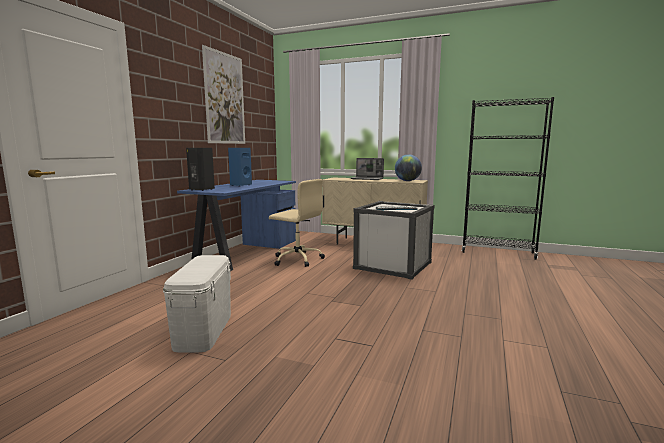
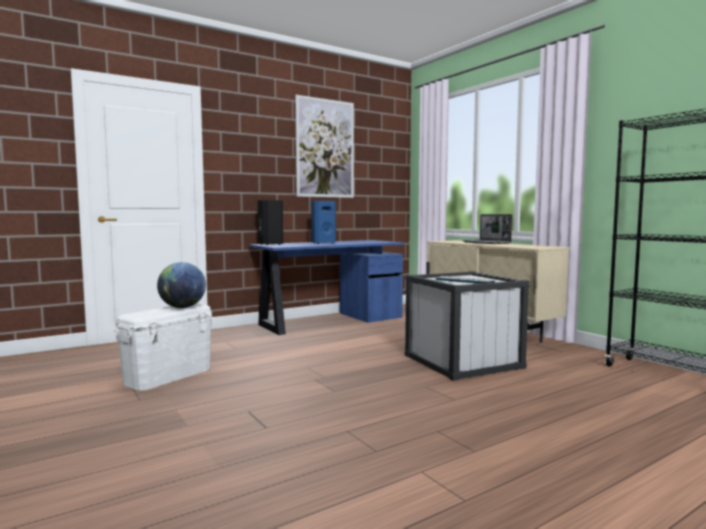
camera: 35 degrees right, 5 degrees down
(297, 259) = (363, 335): beige office chair -> none
(407, 181) = (528, 246): globe -> globe (182, 307)

